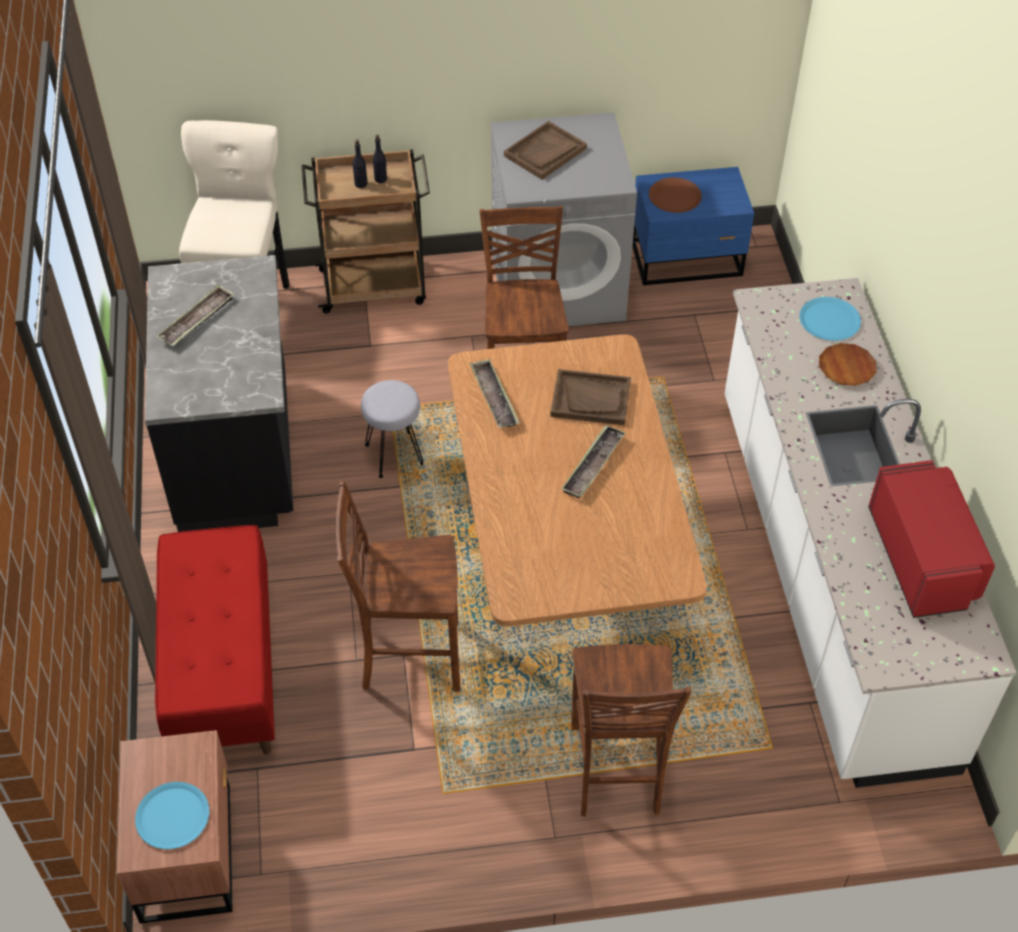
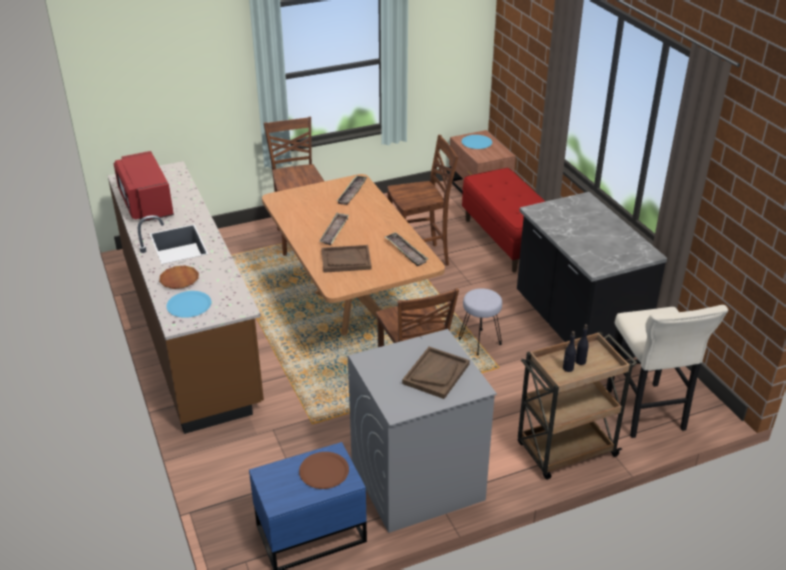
camera: 165 degrees right, 15 degrees down
(197, 320) = (606, 235): tray -> tray (352, 192)
(828, 574) = (190, 329): white counter -> brown counter

